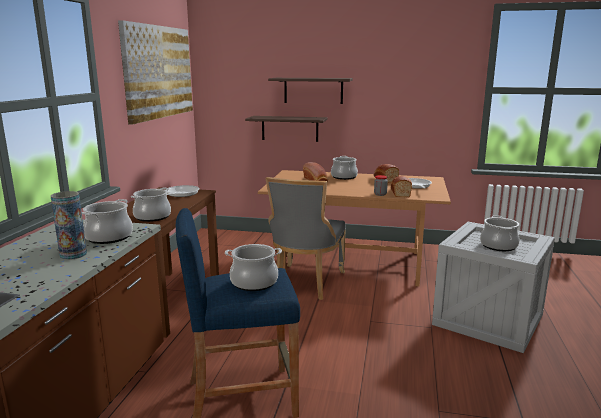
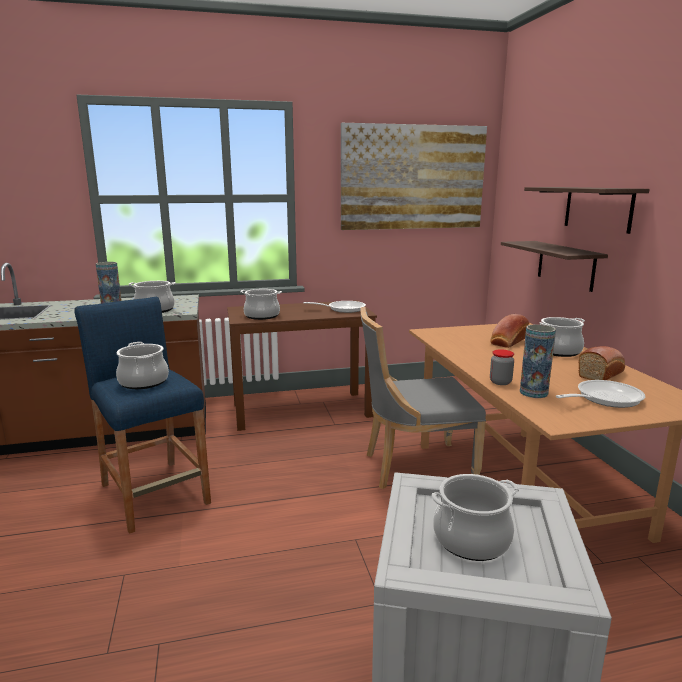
camera: 65 degrees right, 0 degrees up
(400, 193) = (533, 393): bread -> vase

